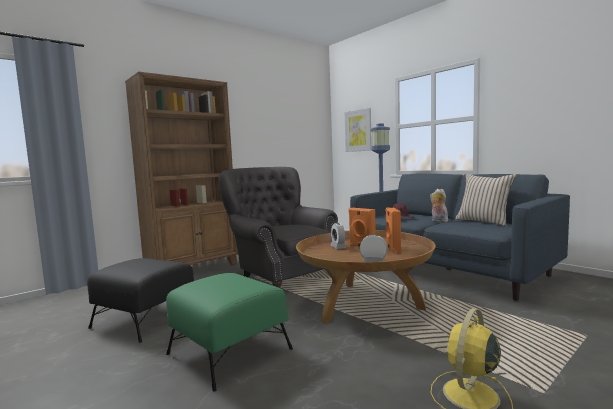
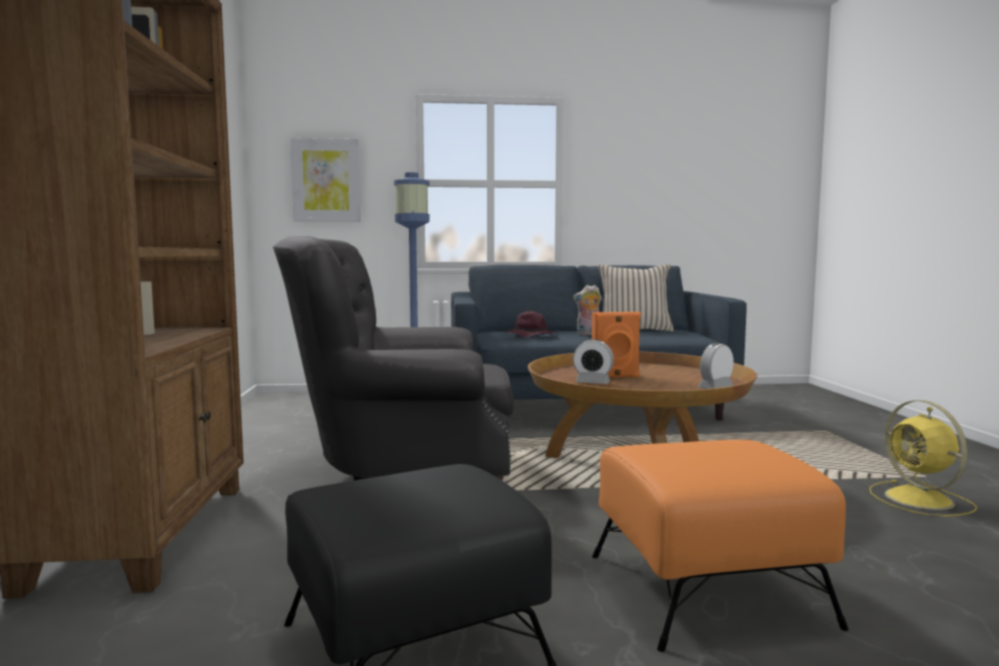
camera: 55 degrees left, 0 degrees up
(229, 351) = (704, 588): green ottoman -> orange ottoman
(392, 249) = (654, 372): orange speaker -> none

